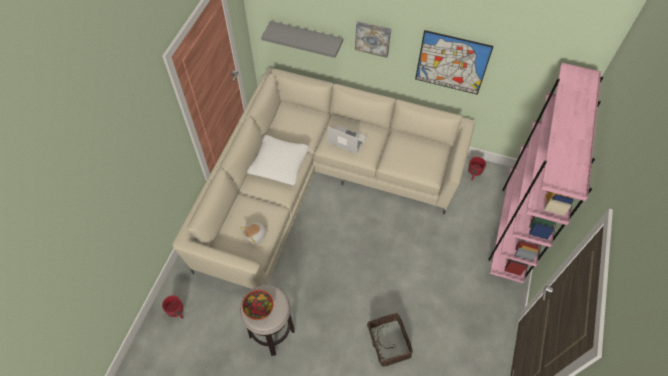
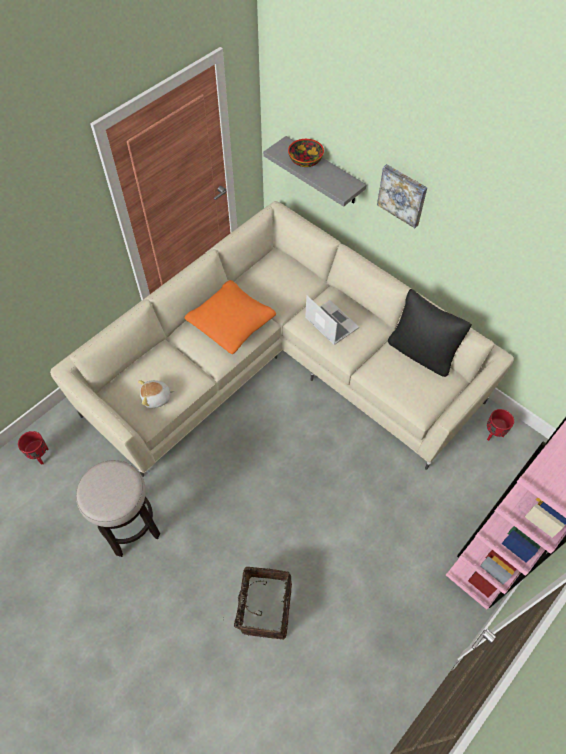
camera: 25 degrees right, 0 degrees up
(258, 308) = (100, 487): bowl -> bowl (305, 160)
(279, 164) = (231, 323): white pillow -> orange pillow
(414, 138) = (421, 353): none -> black pillow
(452, 63) = (499, 263): picture -> none

